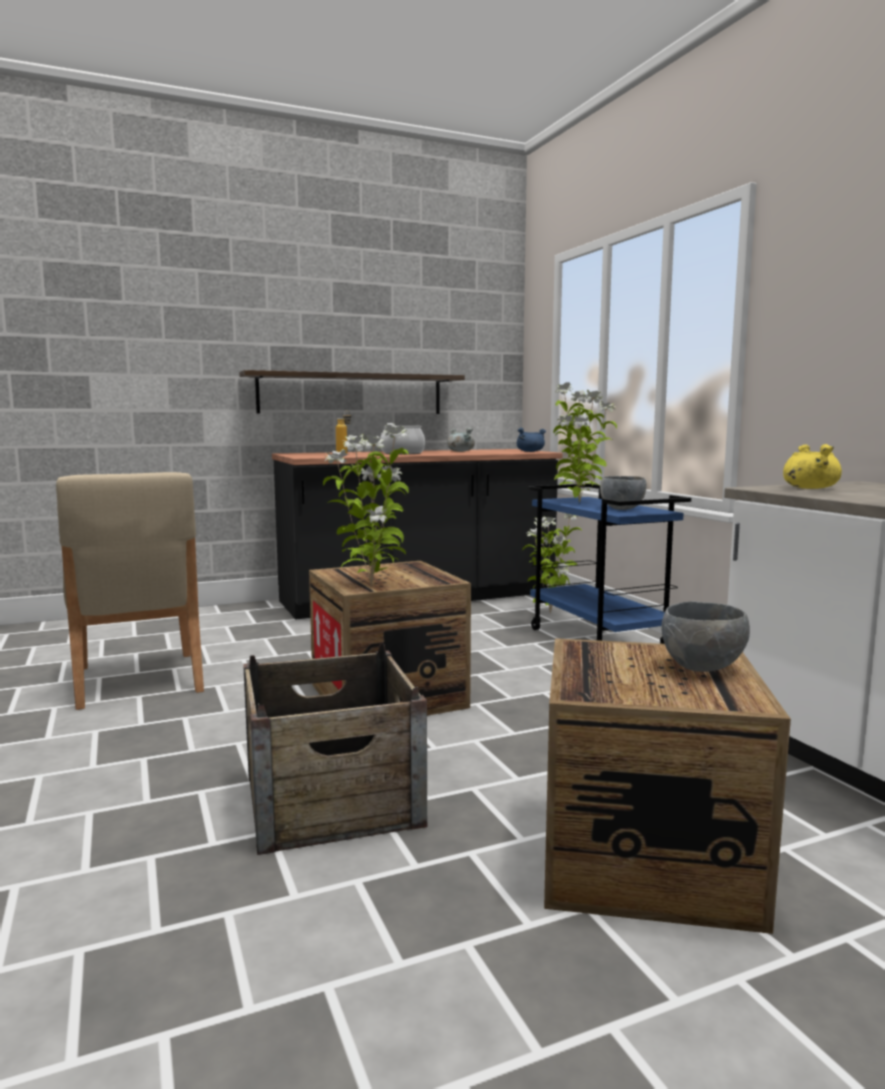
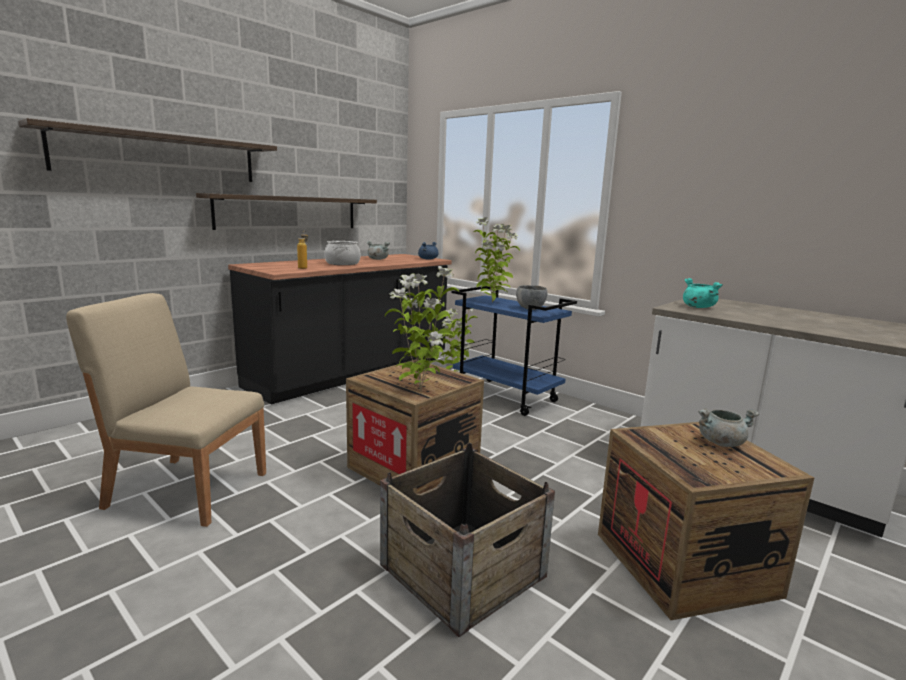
camera: 25 degrees left, 5 degrees up
(137, 680) = (187, 489): beige chair -> beige chair turned 150 degrees clockwise
(202, 333) = (160, 156): none -> shelf
(703, 668) = (721, 442): grey bowl -> grey cooking pot
(809, 488) = (697, 307): yellow cooking pot -> turquoise cooking pot

